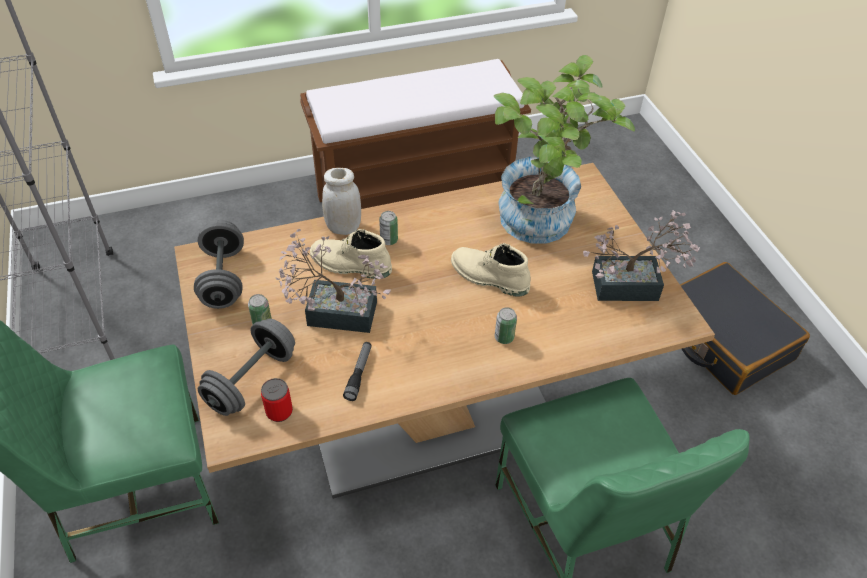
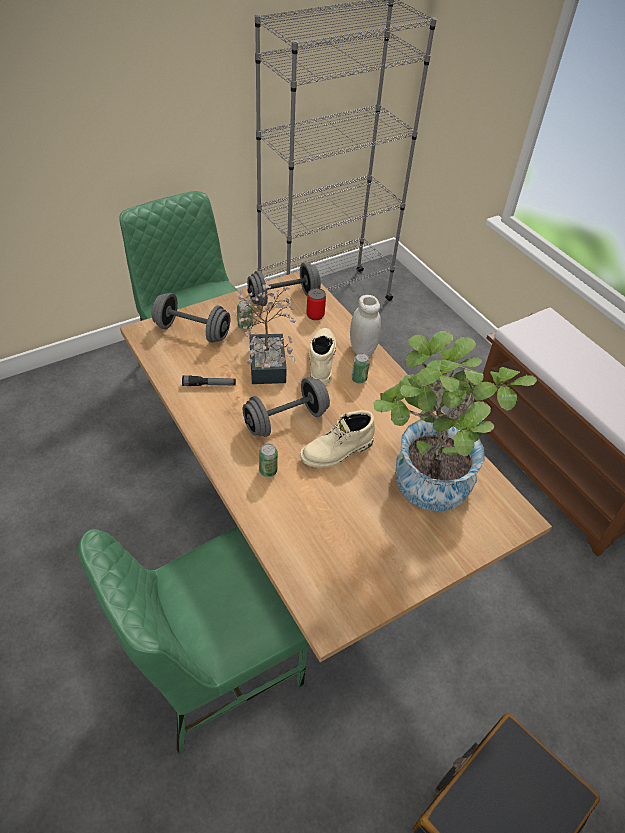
camera: 75 degrees right, 0 degrees up
(279, 412) = (167, 350): can -> can (315, 315)
(435, 311) = (286, 420): none -> grey dumbbell
(488, 277) = (337, 452): beige boot -> beige boot turned 135 degrees counterclockwise
(633, 286) = (366, 573): potted plant -> none

